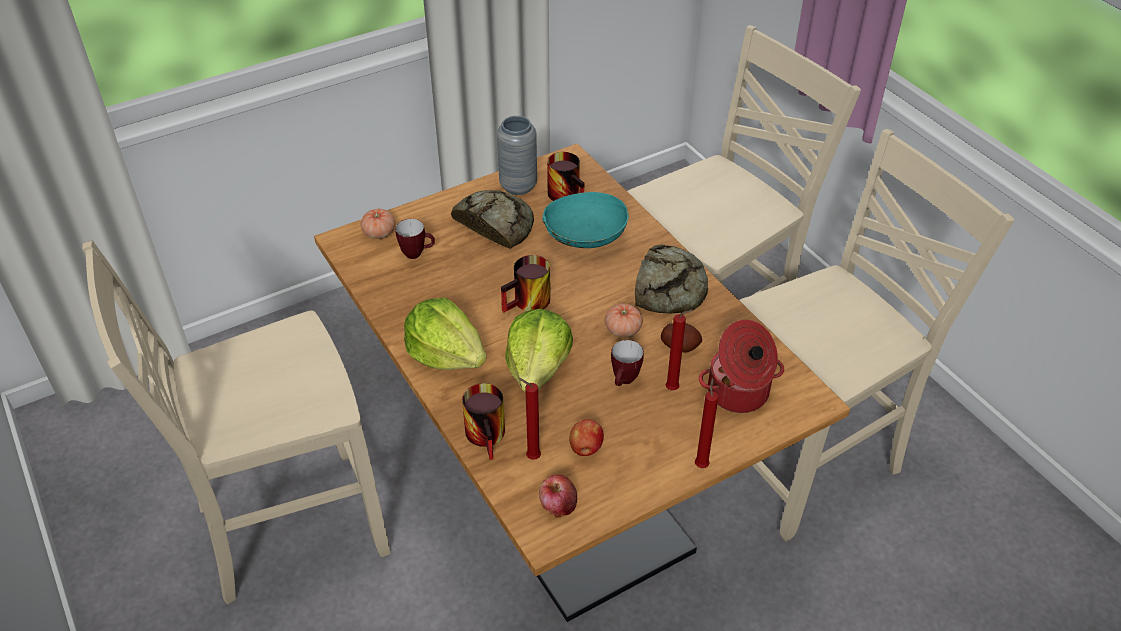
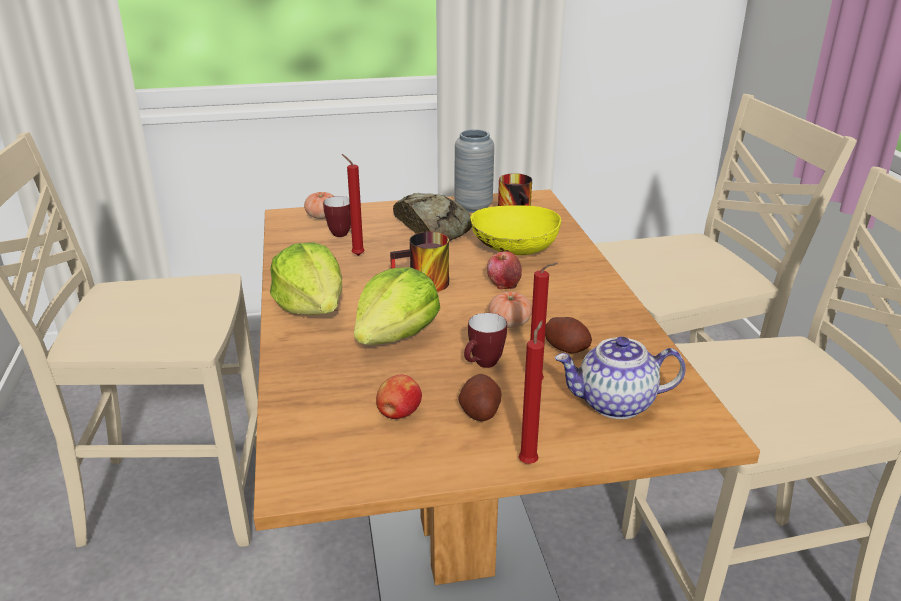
camera: 20 degrees right, 15 degrees down
(490, 436) = (302, 379): mug -> none
(531, 457) = (331, 407): red candle -> red candle (356, 255)
(558, 506) = (328, 460): apple -> apple (503, 283)
(585, 240) = (513, 251): turquoise bowl -> yellow bowl
(645, 429) = (479, 411): none -> potato
(670, 287) = (583, 299): bread -> none
(738, 393) = (615, 403): cooking pot -> teapot

